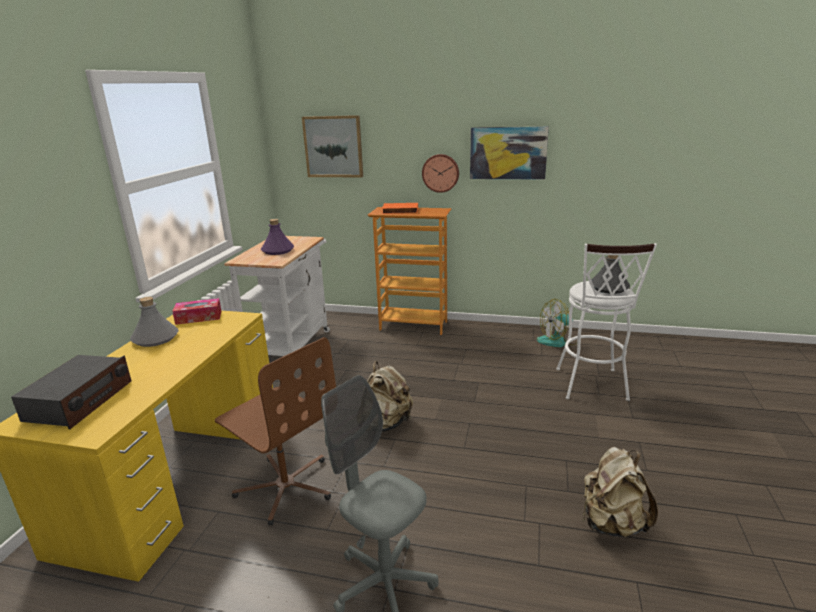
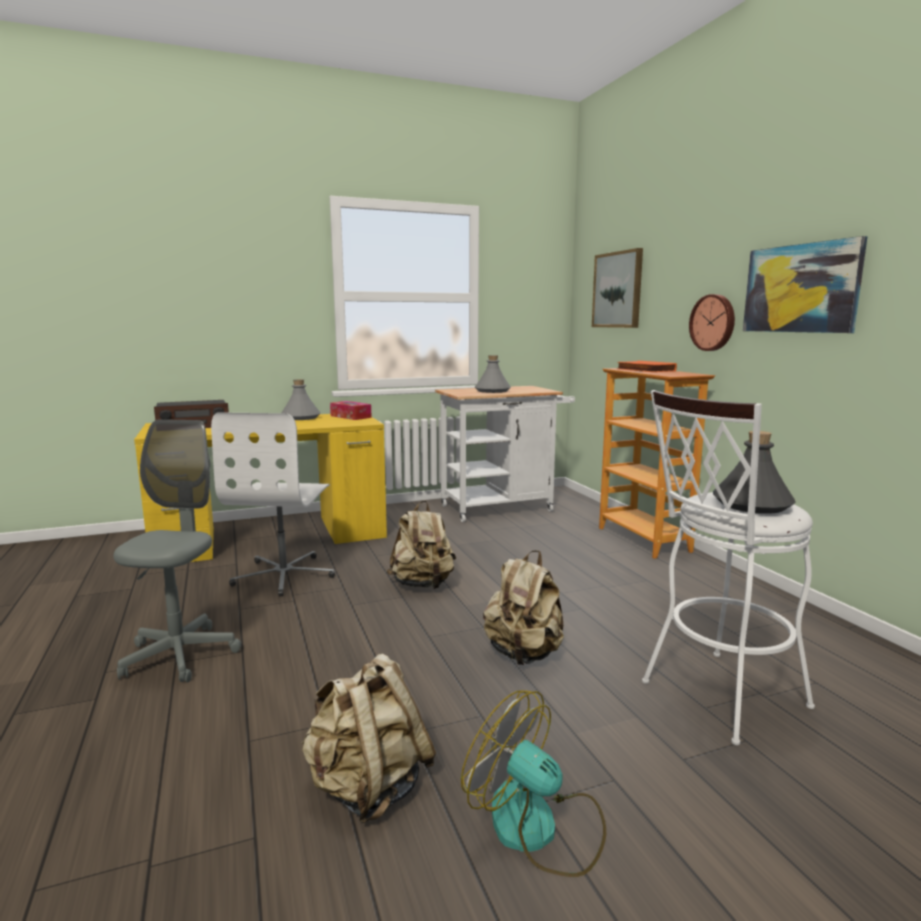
camera: 55 degrees right, 10 degrees down
(277, 251) = (492, 391): purple bottle -> grey bottle
(286, 486) = (285, 575): brown office chair -> white office chair
(514, 421) = (524, 654): none -> beige backpack
(558, 341) = (806, 636): fan -> fan (538, 828)

